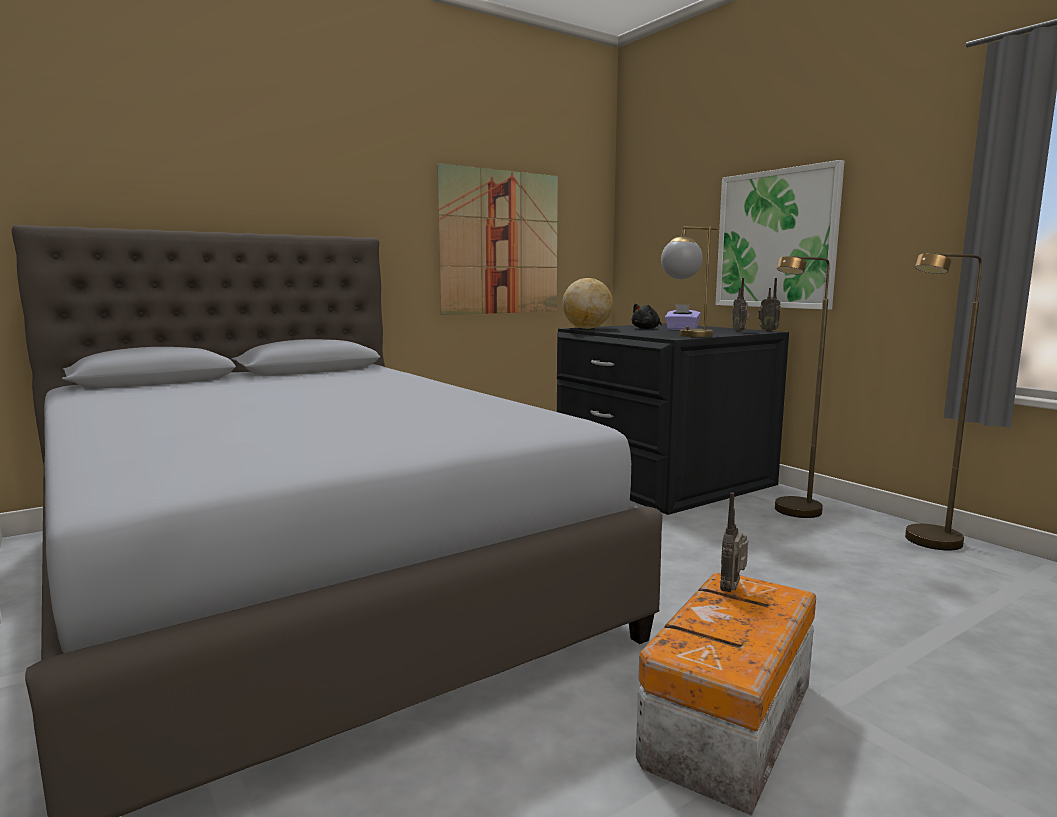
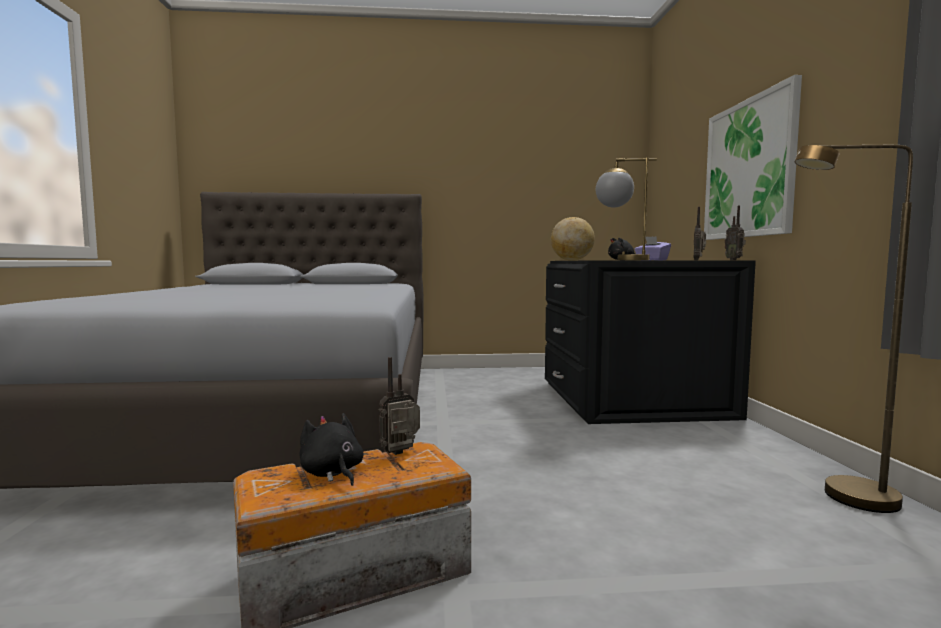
camera: 30 degrees right, 5 degrees down
(500, 243) = (530, 196): picture -> none
(726, 626) = (332, 473): none -> black plush toy
(792, 513) = (718, 443): brown floor lamp -> none

